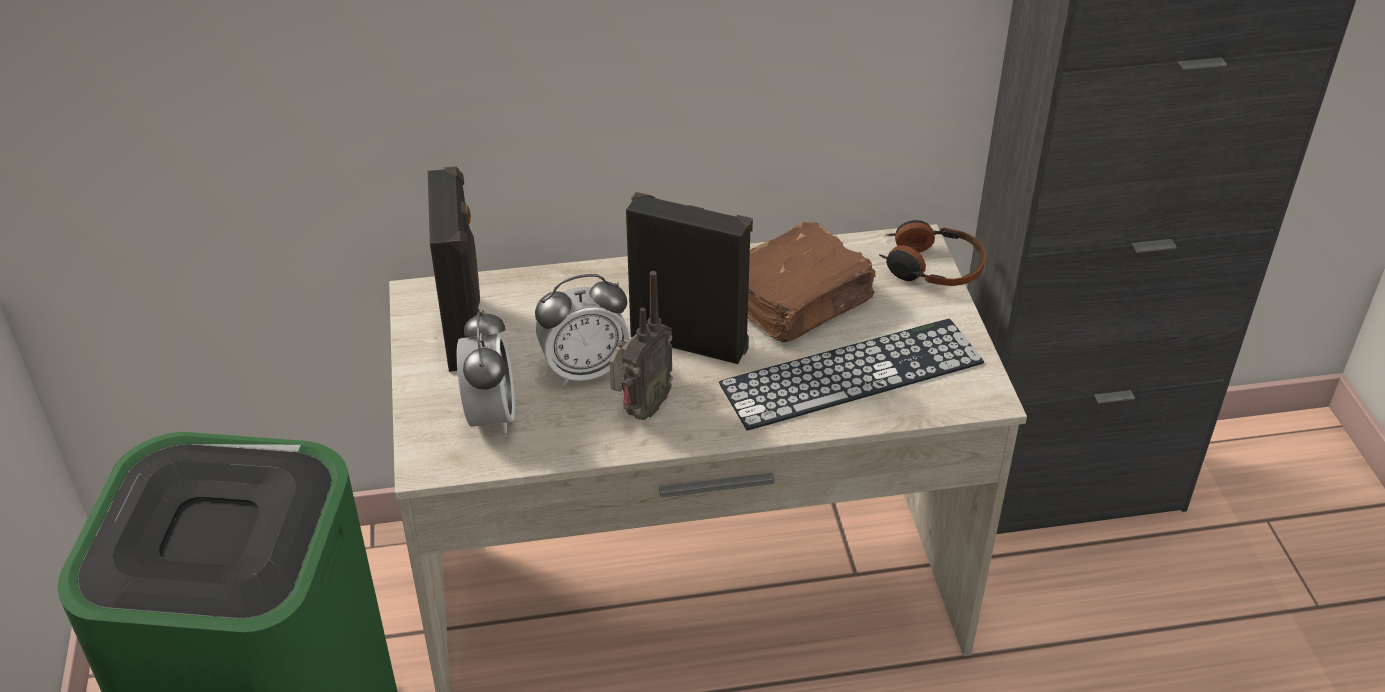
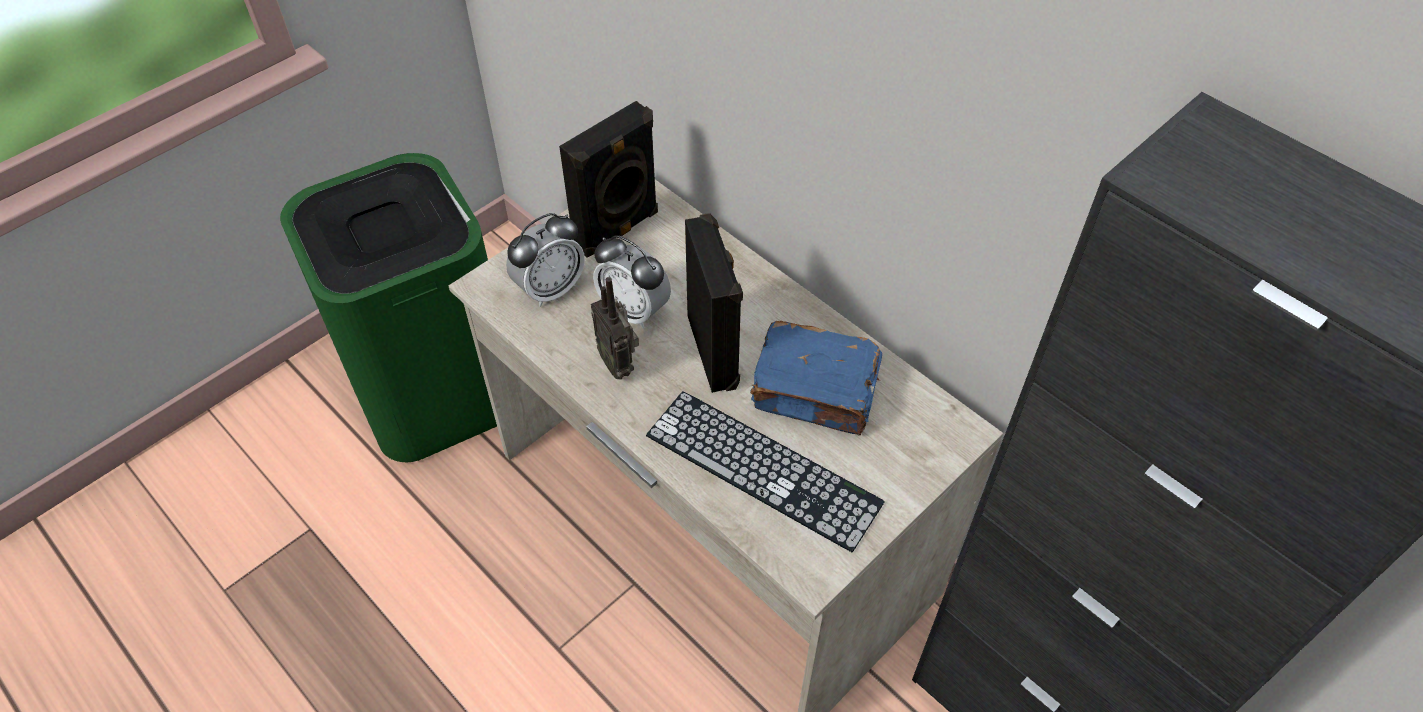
camera: 55 degrees right, 10 degrees up
(640, 410) = (619, 363): radio -> radio turned 60 degrees clockwise
(799, 302) = (816, 392): brown book -> blue book
(931, 267) = (941, 456): headphones -> none

